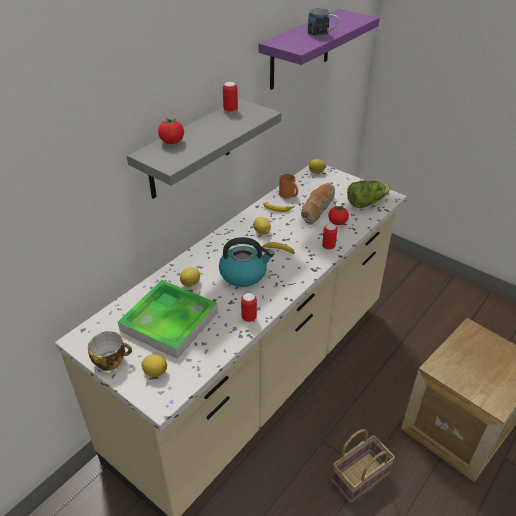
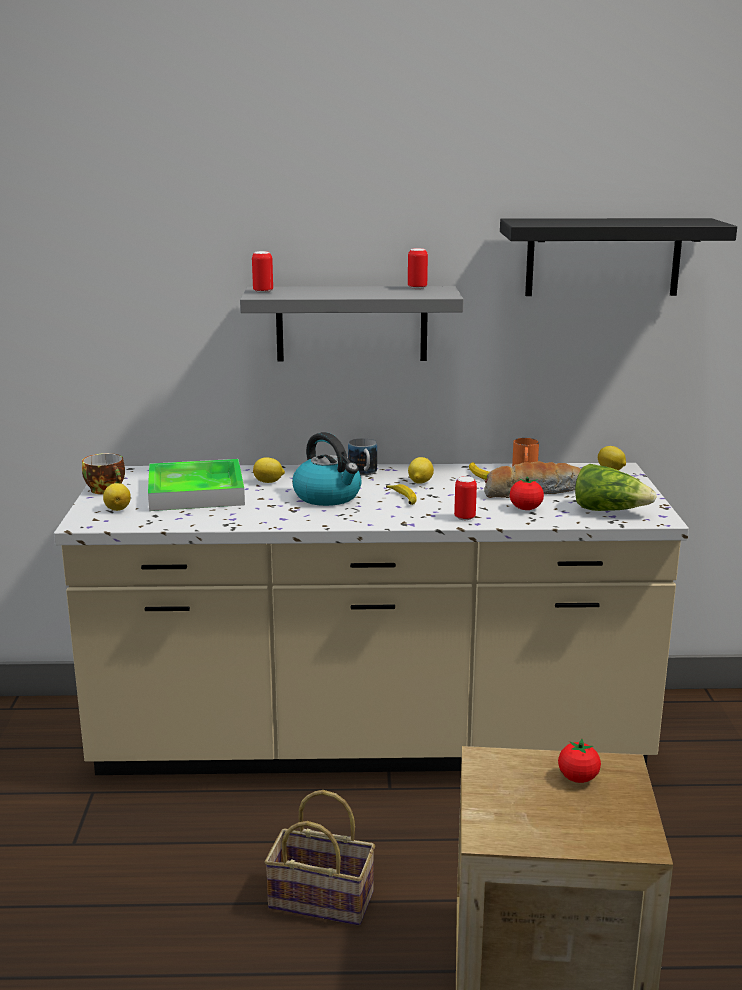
camera: 50 degrees right, 20 degrees down
(172, 142) = (302, 289): tomato -> tomato (578, 778)
(249, 317) = (261, 519): can -> can (263, 292)
(300, 50) = (603, 257): purple shelf -> black shelf
(322, 34) = (597, 222): mug -> mug (364, 473)

